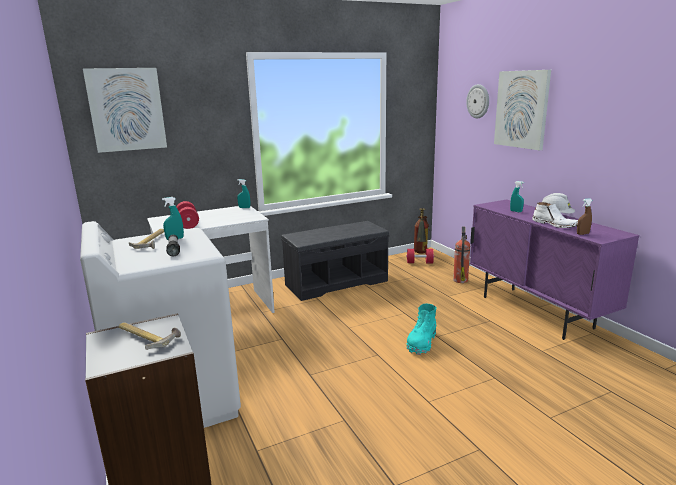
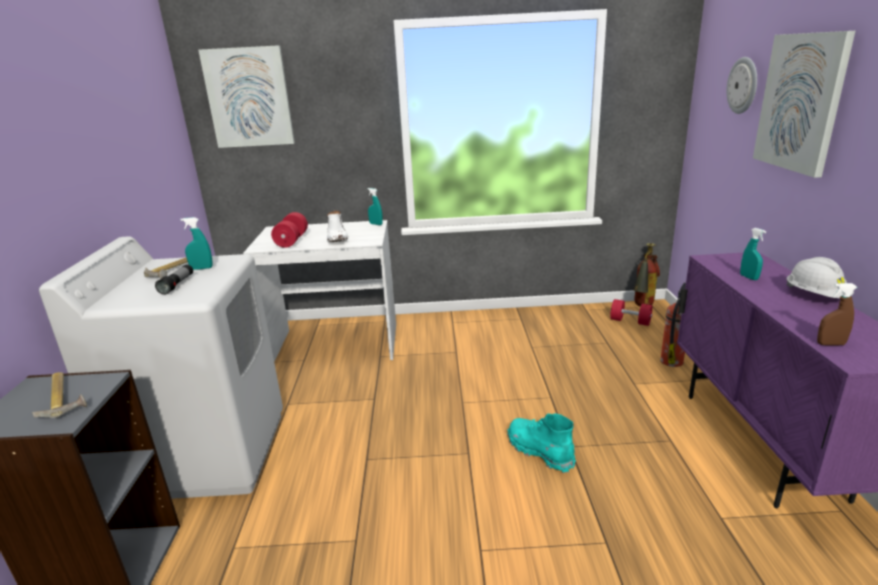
camera: 25 degrees right, 5 degrees up
(337, 282) = (496, 332): grey bench -> none
(421, 343) = (540, 451): turquoise boot -> turquoise boot turned 90 degrees clockwise
(555, 224) = (795, 315): white boot -> white boot (337, 238)

